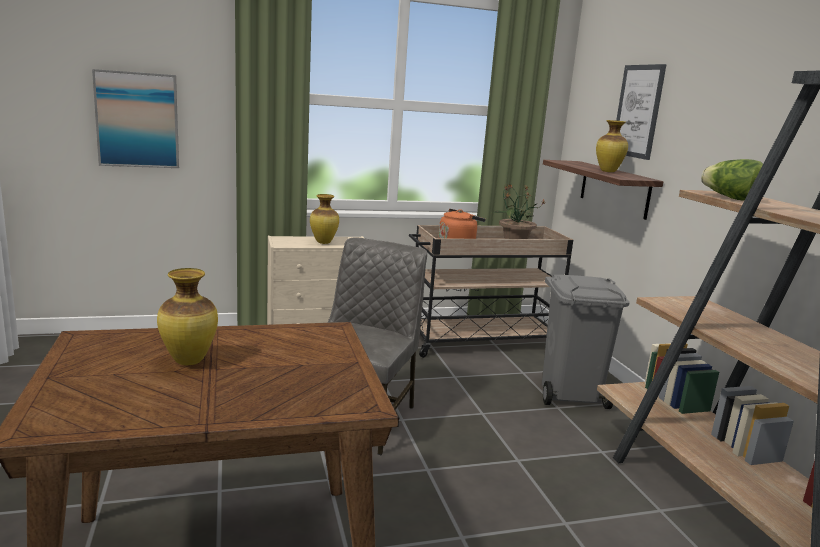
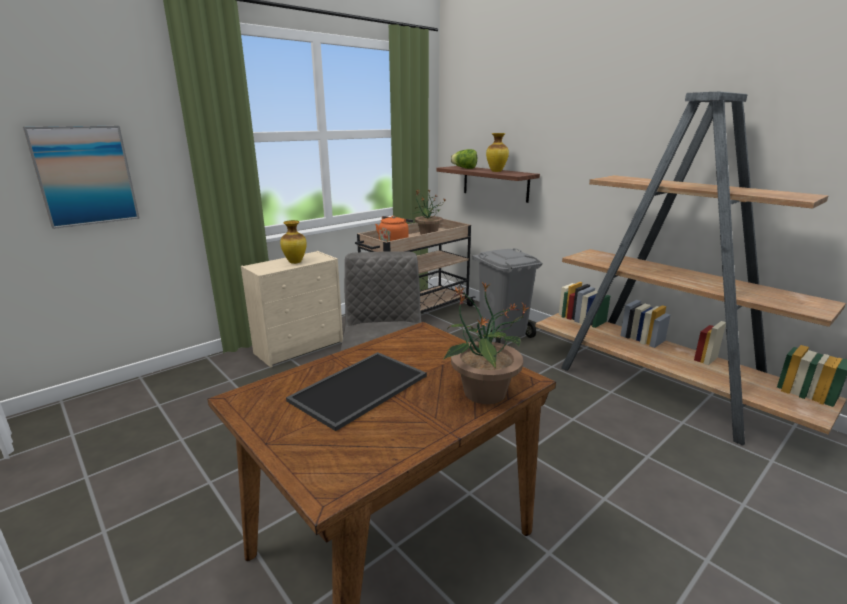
camera: 25 degrees left, 5 degrees up
(188, 361) = (360, 389): vase -> tray
(298, 402) = (483, 393): none -> potted plant
(638, 111) = (508, 124): picture -> none
(730, 198) = (629, 181): lettuce -> lettuce (464, 168)

